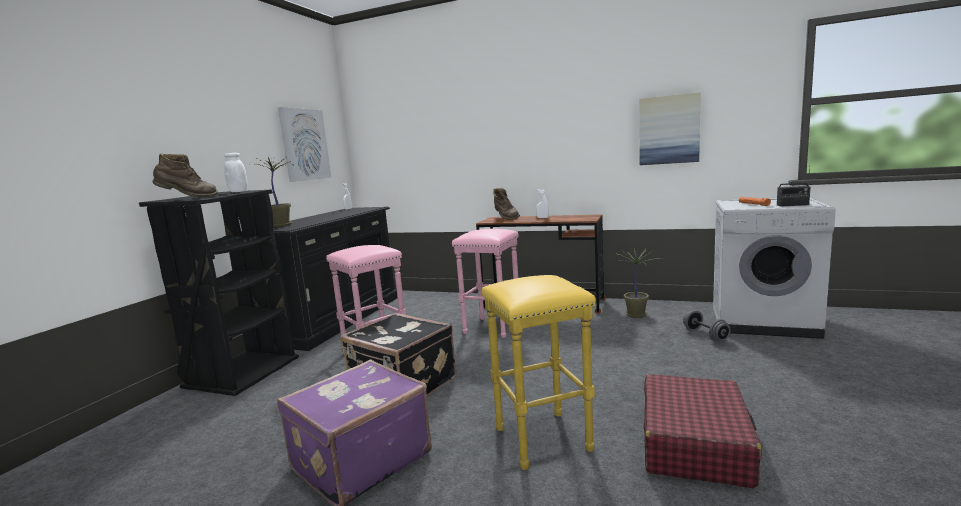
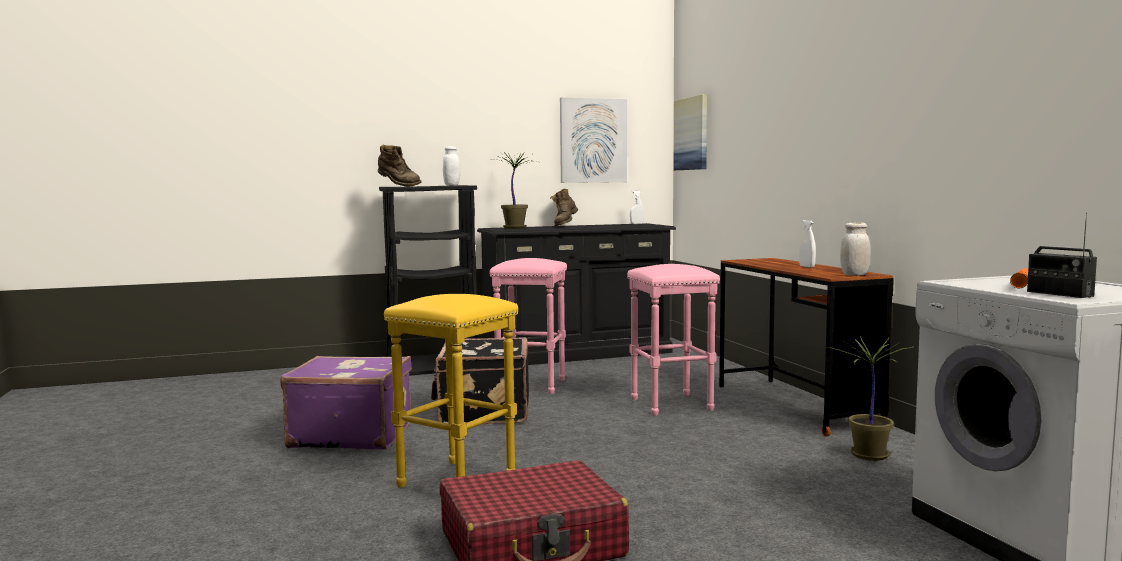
camera: 50 degrees right, 5 degrees down
(505, 218) = (774, 261): brown boot -> brown boot (565, 226)
(590, 217) = (854, 275): none -> white jar
(668, 130) = (1000, 131): picture -> picture (692, 133)
(705, 335) = (877, 507): grey dumbbell -> none

